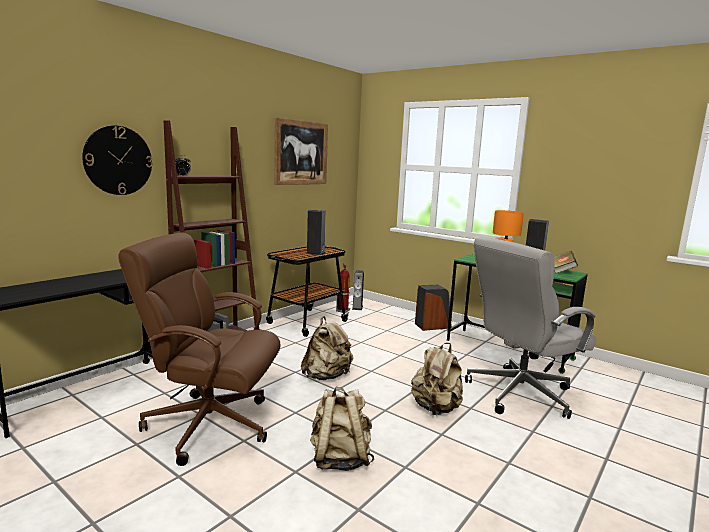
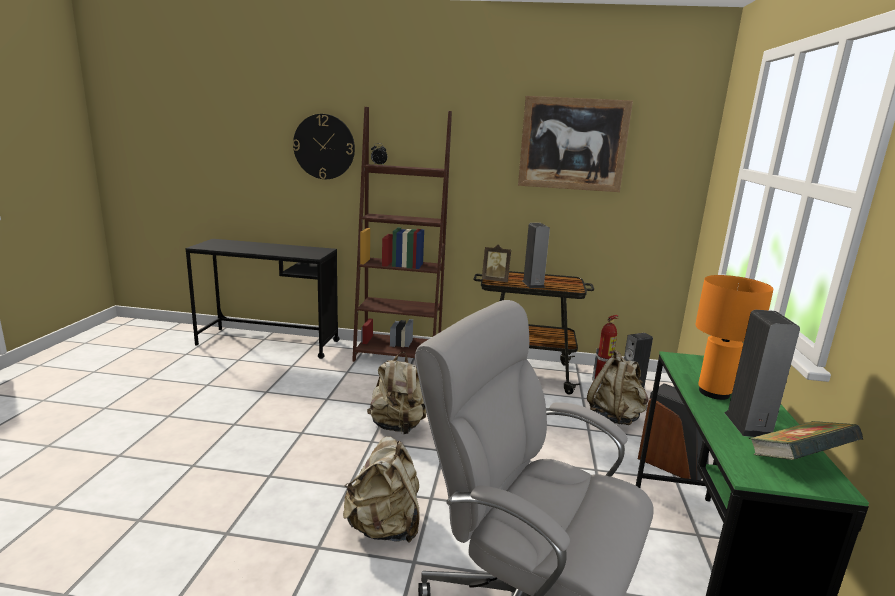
camera: 60 degrees right, 5 degrees up
(210, 425) = (251, 401): brown office chair -> none
(295, 257) = (495, 280): none -> picture frame
(340, 459) = (224, 484): beige backpack -> beige backpack (615, 417)

